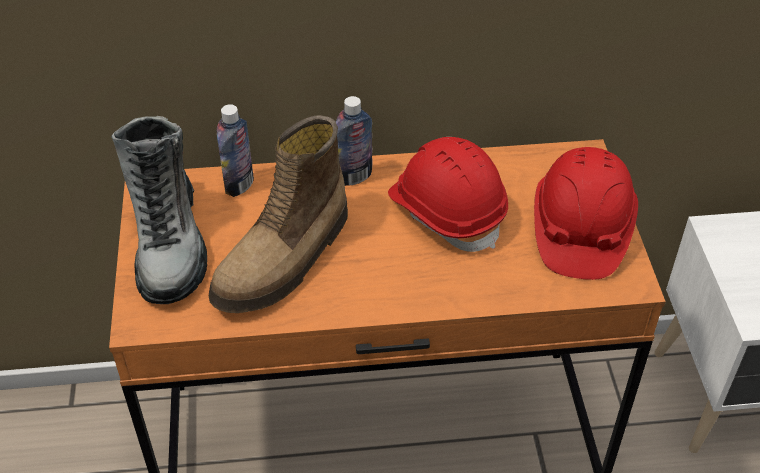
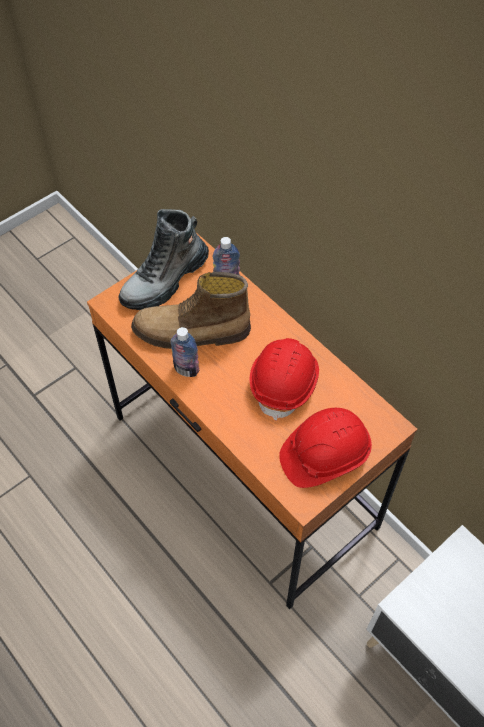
camera: 55 degrees right, 10 degrees up
(354, 176) = (275, 326): bottle -> bottle (186, 370)

